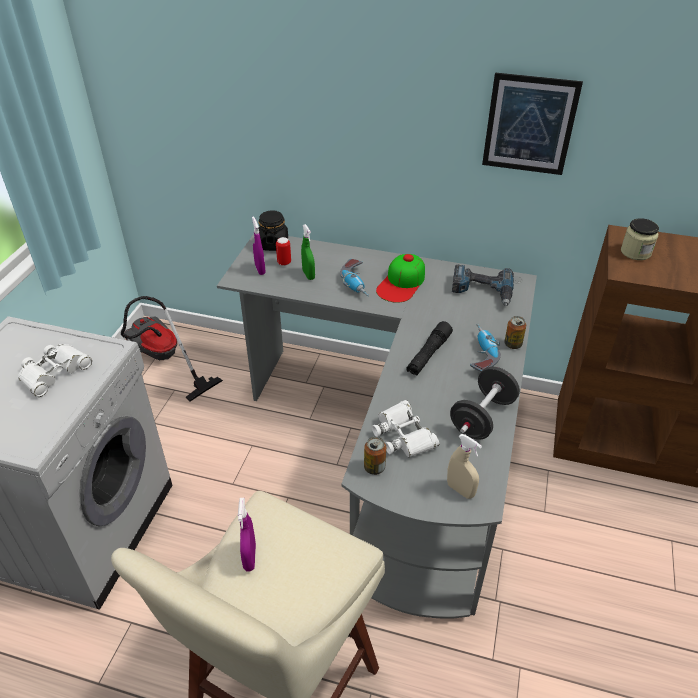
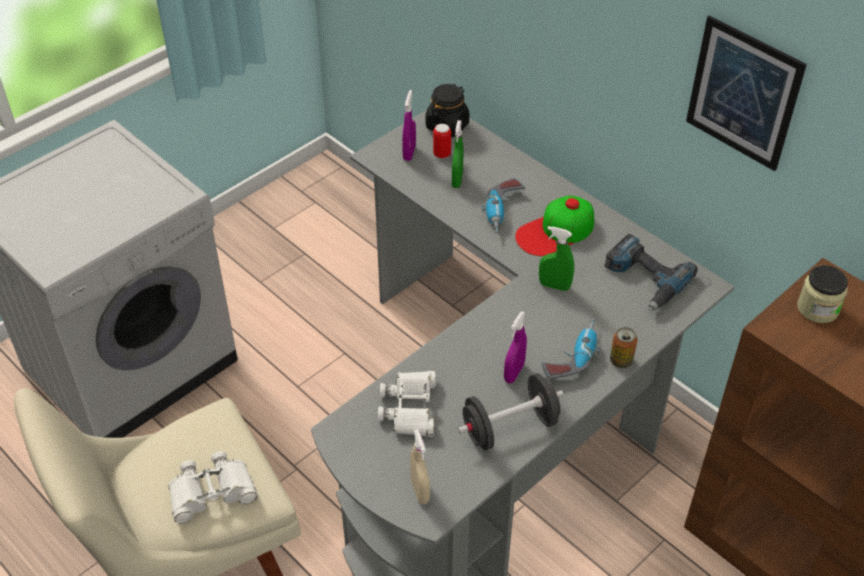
camera: 30 degrees right, 5 degrees up
(54, 373) = (116, 198): white binoculars -> white binoculars (211, 492)
(162, 360) = (313, 212): vacuum cleaner -> none
(250, 557) = (171, 455): purple spray bottle -> purple spray bottle (514, 373)
(374, 467) = (354, 427): can -> none
(428, 354) = (512, 331): black flashlight -> none
(430, 316) = (554, 286): none -> green spray bottle

